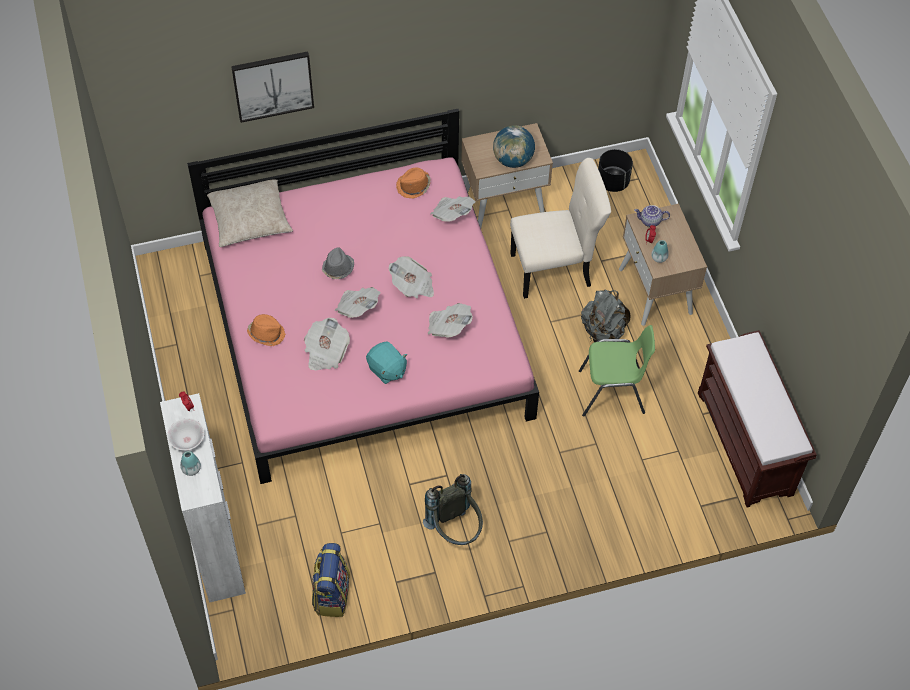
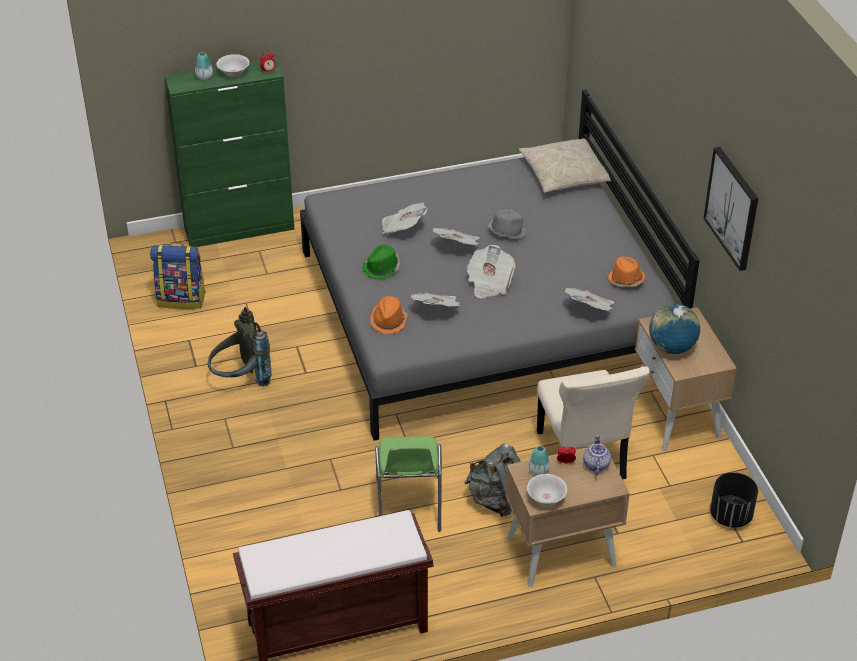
camera: 90 degrees right, 15 degrees down
(216, 546) = (240, 229): white cabinet -> green cabinet
(266, 333) = (424, 191): orange hat -> orange hat (389, 321)
(273, 85) = (635, 71): picture -> picture (732, 208)
(365, 328) = (485, 310): pink bed -> grey bed
(386, 370) = (382, 268): turquoise plush toy -> green hat
(688, 255) = (546, 498): none -> white bowl

